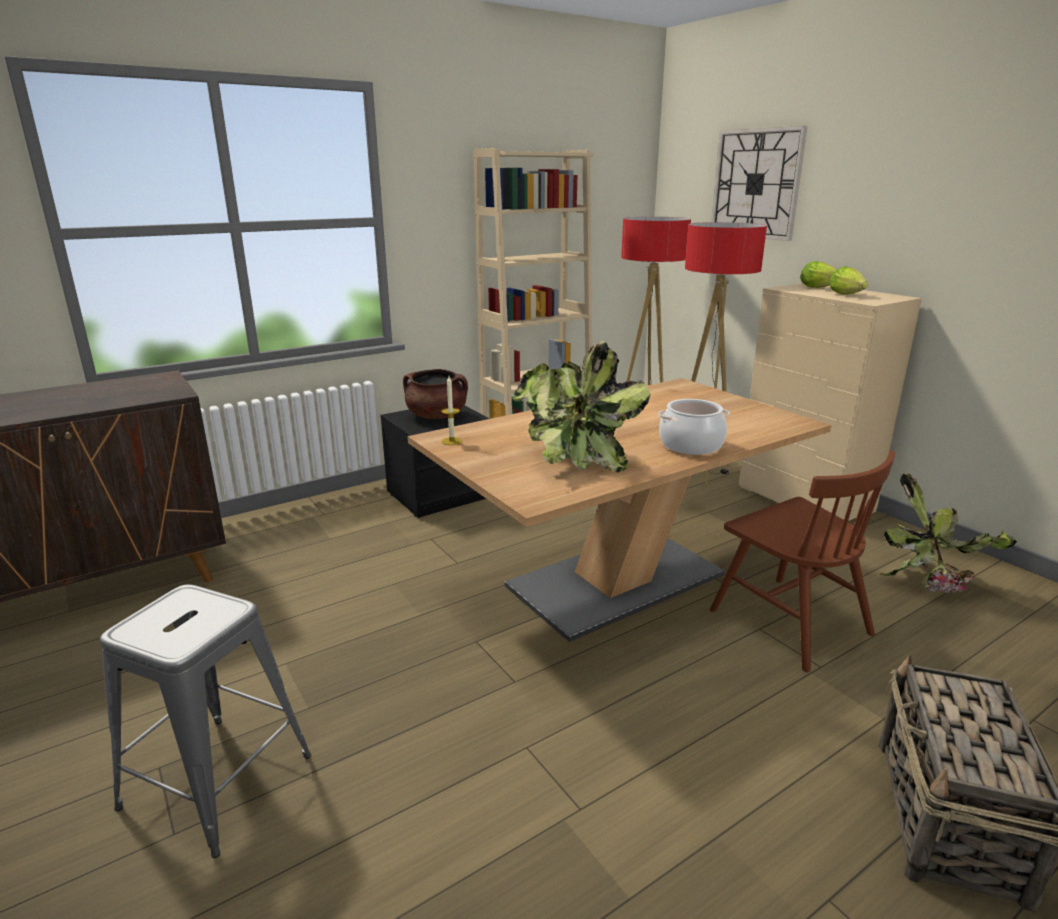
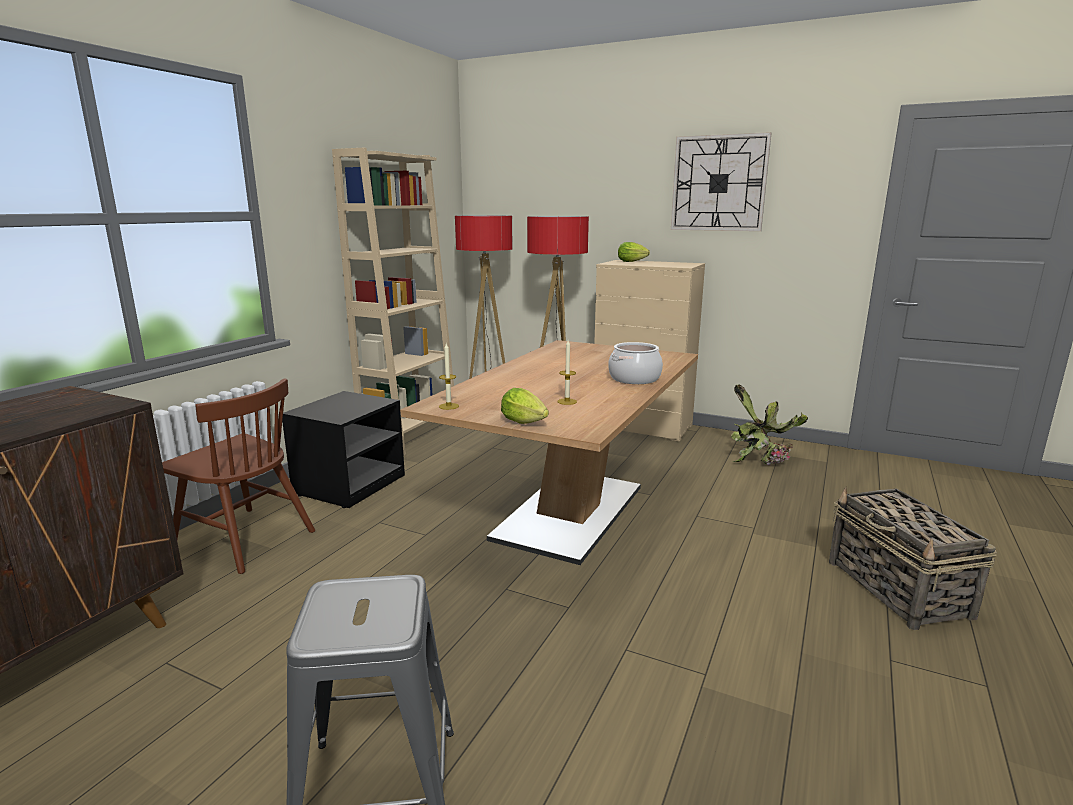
camera: 30 degrees left, 5 degrees down
(436, 416) = (343, 405): brown cooking pot -> none
(570, 459) = (567, 401): potted plant -> candle
(756, 184) = (559, 186): wall clock -> wall clock (719, 183)
(789, 621) = (709, 506): brown chair -> brown chair (244, 539)
(848, 295) = (660, 264): lettuce -> lettuce (526, 423)

